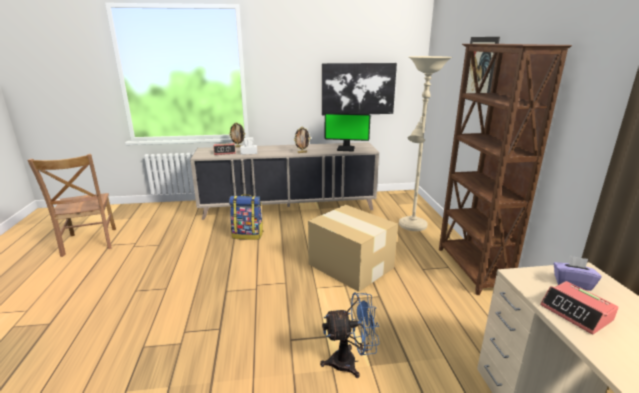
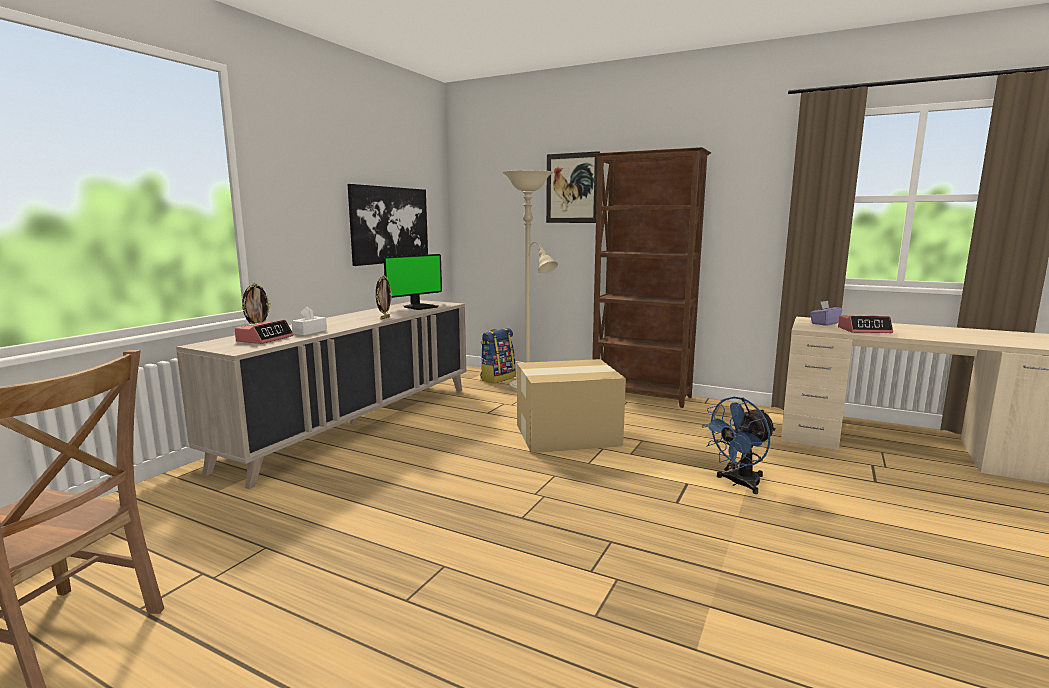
camera: 55 degrees left, 10 degrees down
(248, 235) = (385, 467): backpack -> backpack (497, 378)
(350, 362) = (738, 483): blue fan -> blue fan turned 150 degrees counterclockwise

